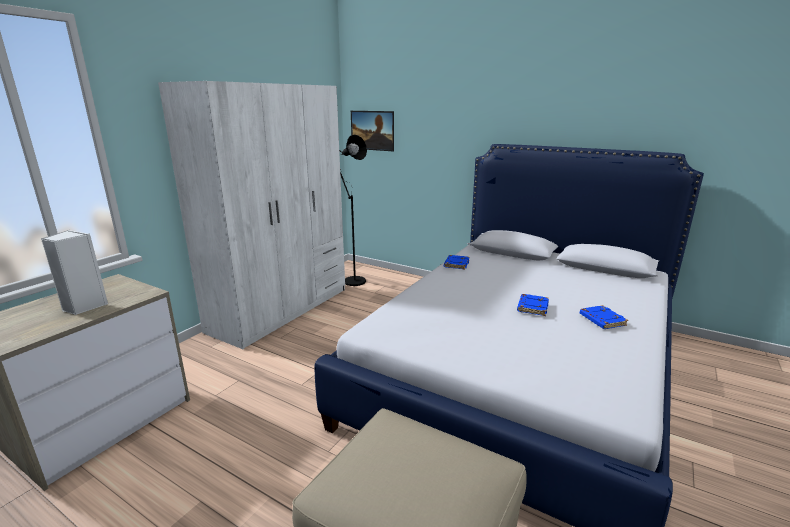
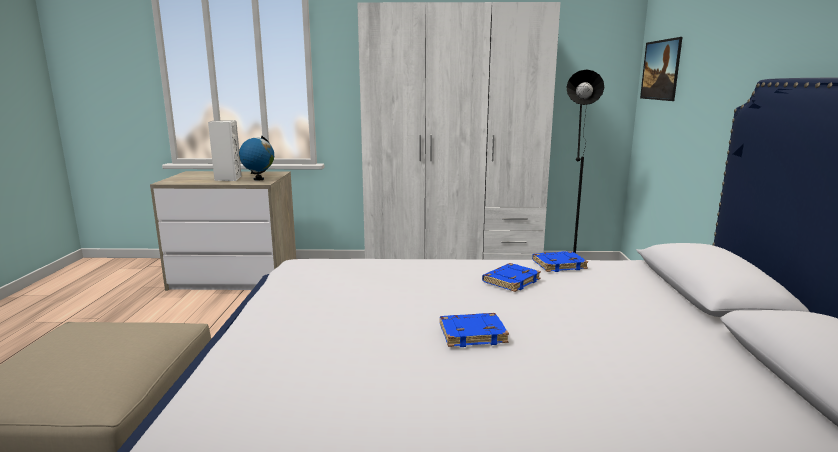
camera: 60 degrees right, 5 degrees down
(127, 292) = (258, 179): none -> globe
(601, 320) = (503, 404): blue book -> blue book (511, 281)

